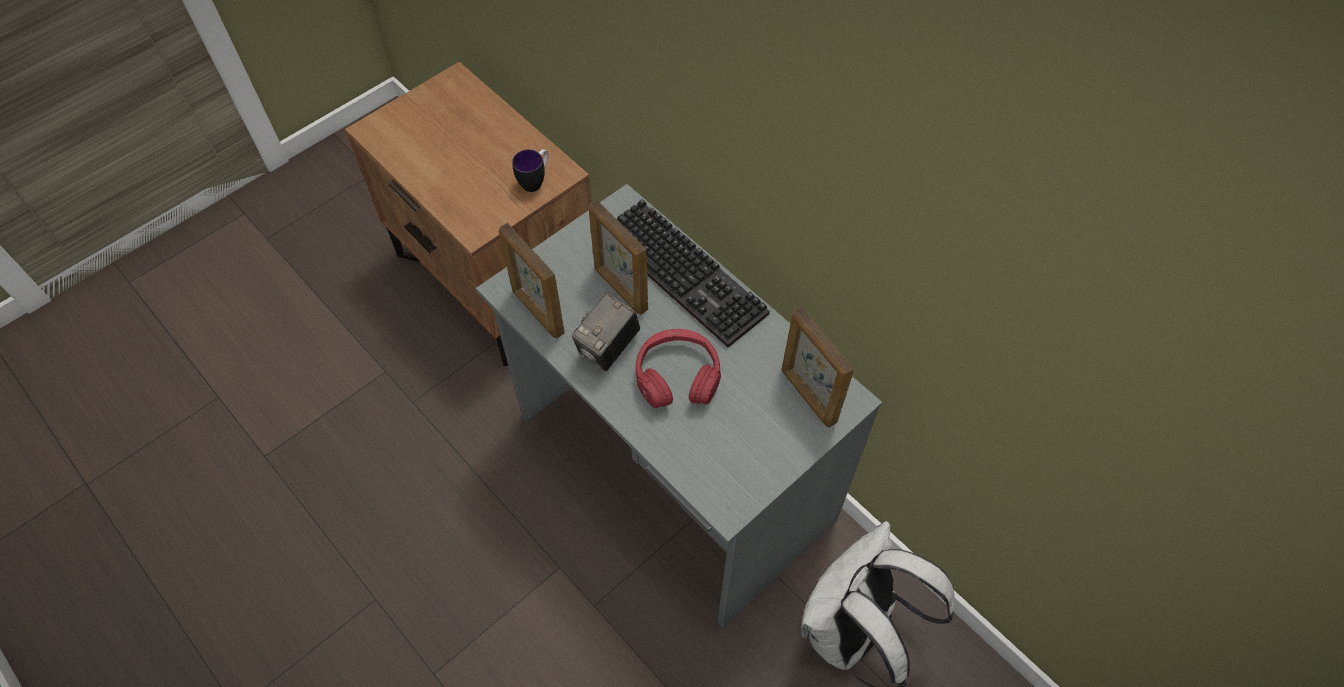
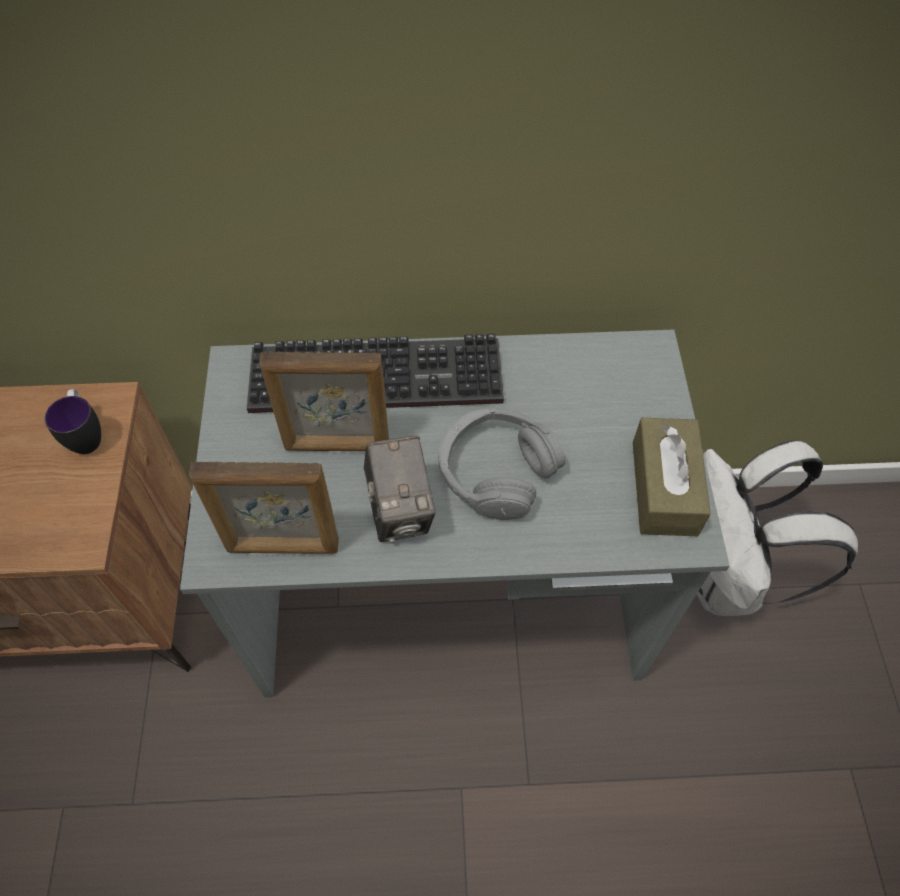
camera: 50 degrees left, 0 degrees up
(677, 376) = (495, 471): red headphones -> grey headphones
(750, 471) = (664, 488): none -> brown tissue box
(808, 396) = (618, 379): picture frame -> none

